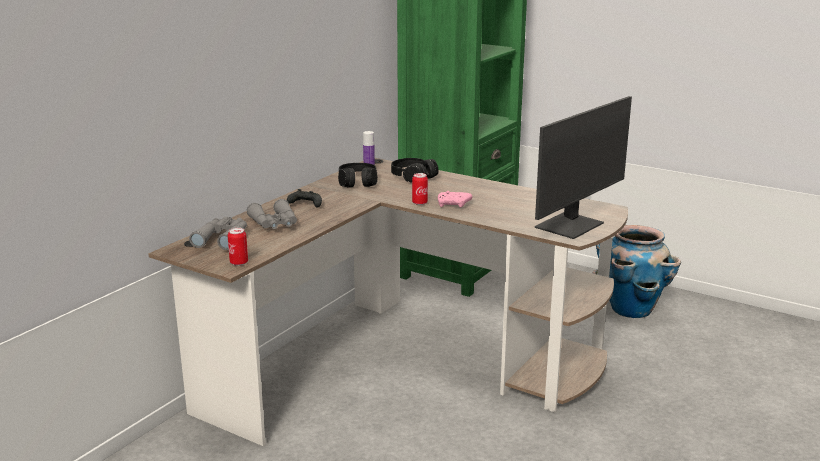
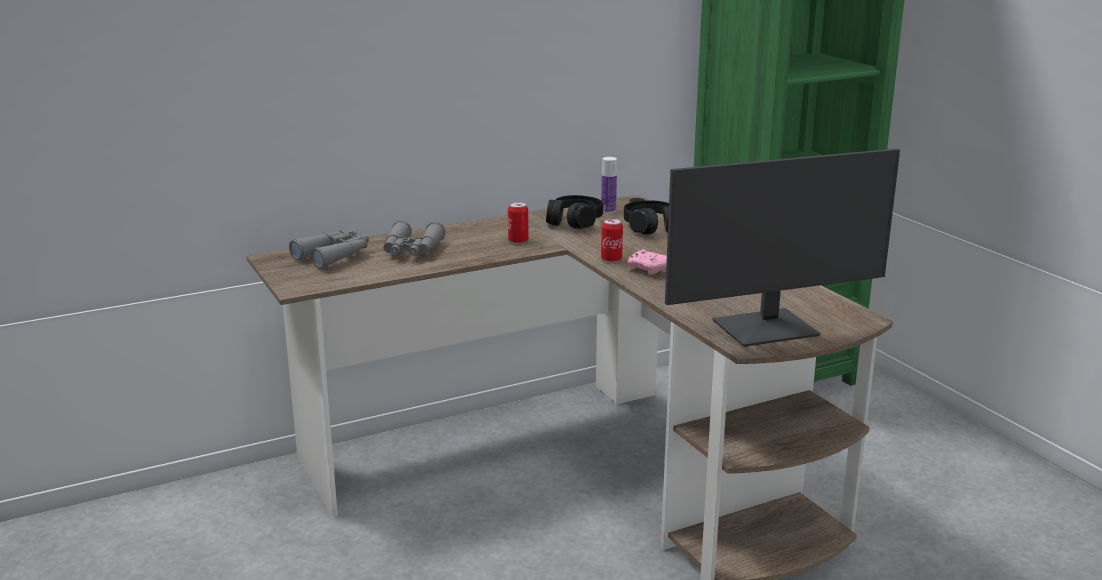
camera: 30 degrees right, 0 degrees up
(239, 263) = (312, 285): can -> can (518, 241)
(305, 205) = (477, 236): black game controller -> none
(631, 309) = (971, 490): planter -> none

